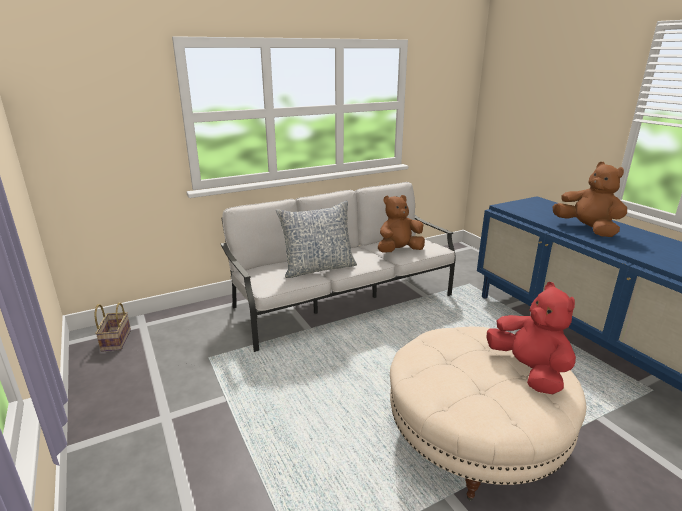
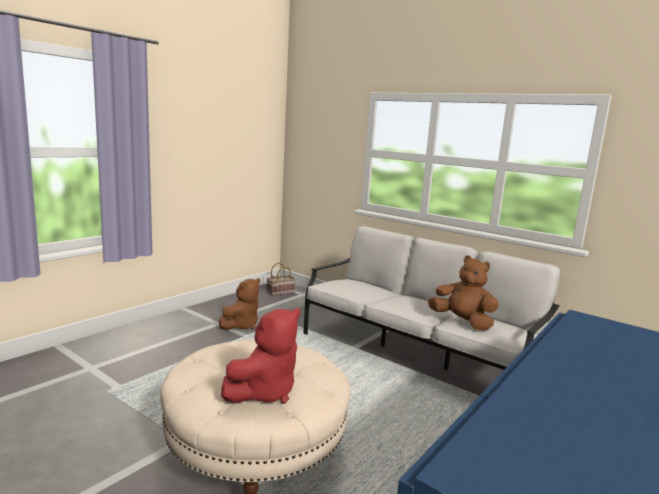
camera: 65 degrees right, 10 degrees down
(318, 268) = (376, 295): pillow -> none
(587, 229) = (579, 366): brown plush toy -> brown plush toy (241, 325)

